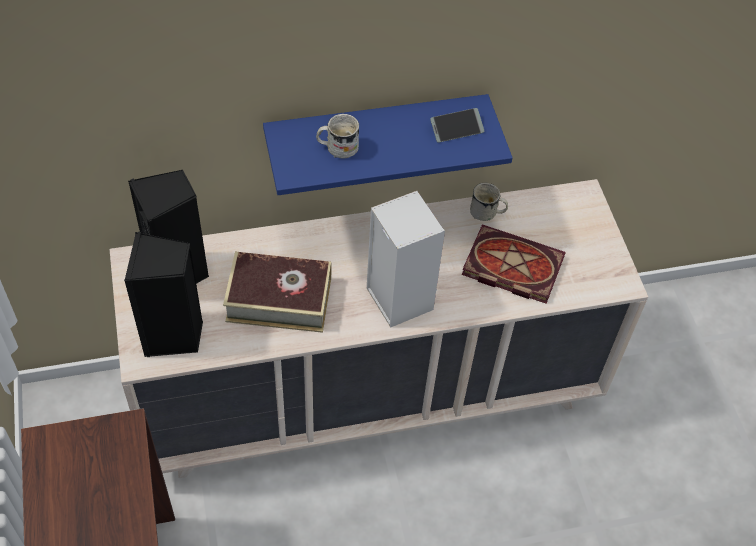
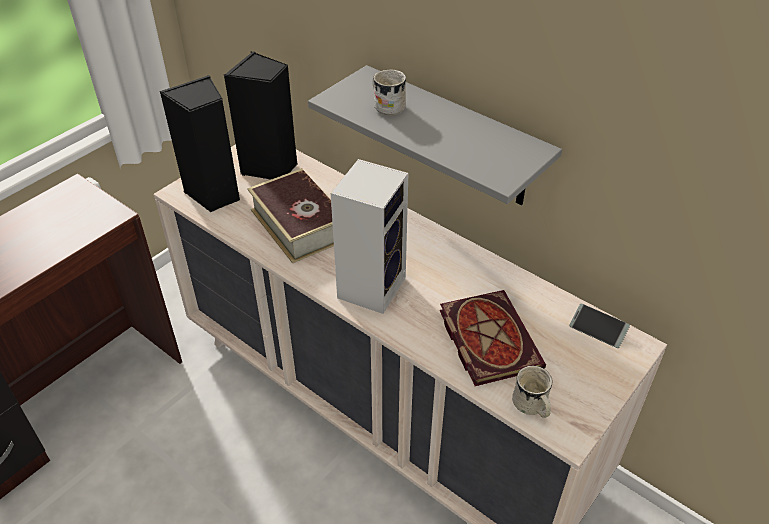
camera: 55 degrees right, 10 degrees down
(375, 135) = (455, 138): blue shelf -> grey shelf
(456, 129) = (494, 151): phone -> phone (597, 329)
(487, 213) = (525, 291): white mug -> white mug (532, 407)

